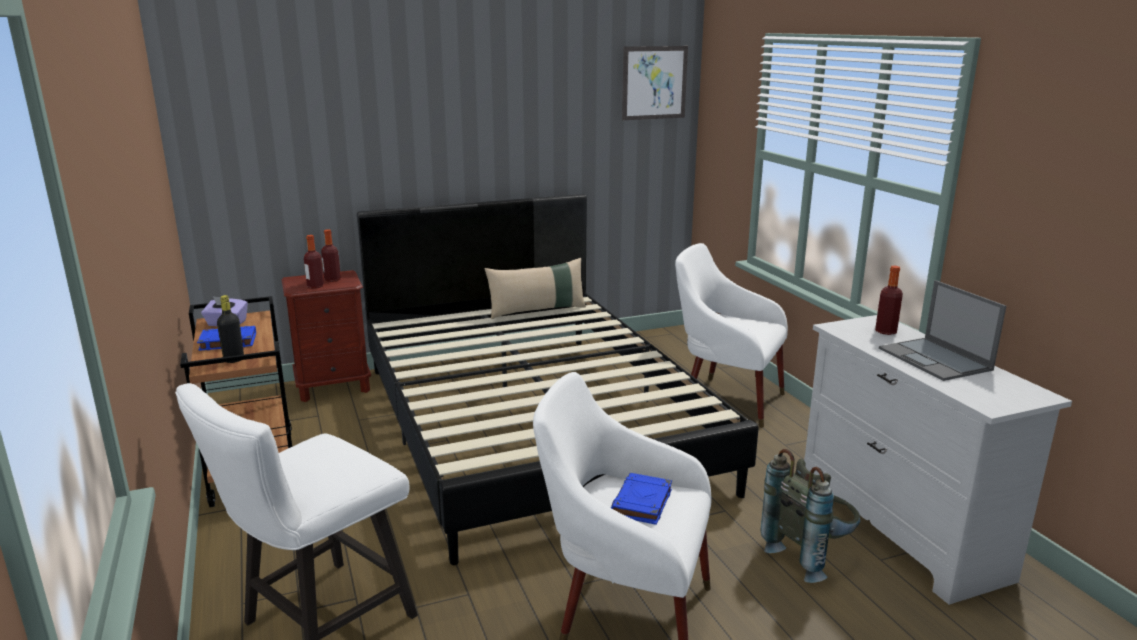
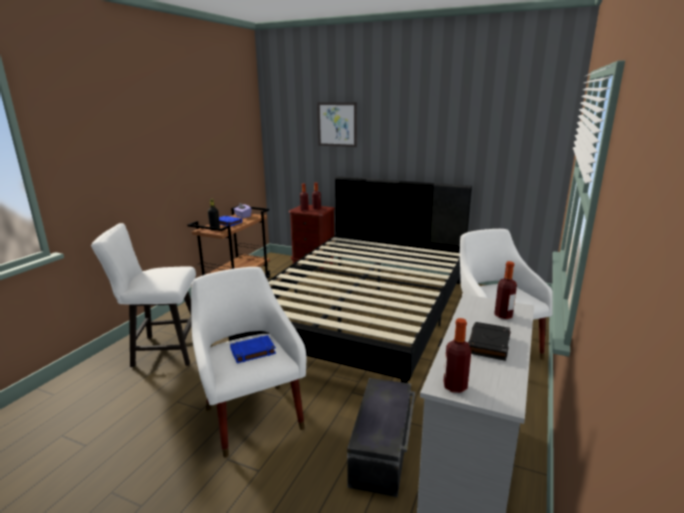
camera: 45 degrees right, 0 degrees up
(537, 310) = (418, 252): beige pillow -> none
(654, 83) = (537, 113): picture -> picture (337, 124)
(809, 555) = (382, 449): grey backpack -> black storage box
(935, 359) = (489, 344): laptop -> black book
(997, 402) = (455, 386): none -> bottle

